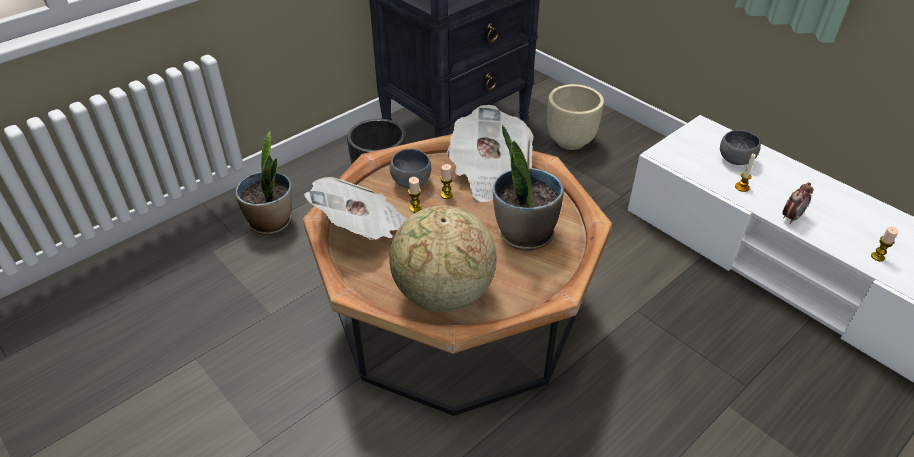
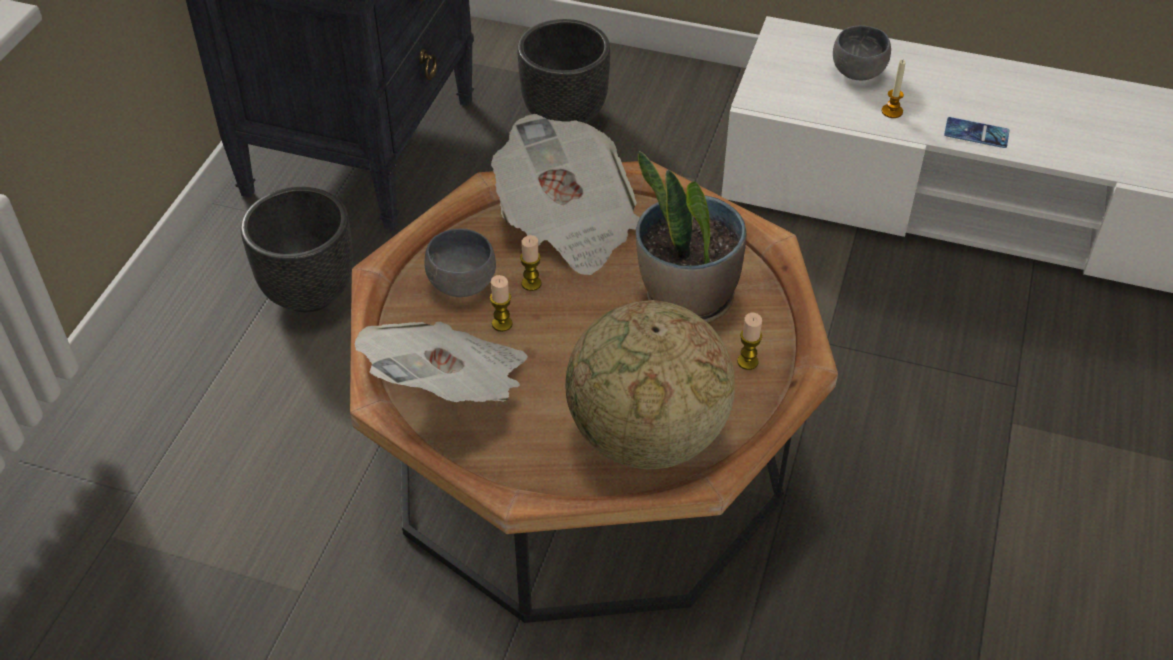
camera: 30 degrees left, 5 degrees up
(271, 222) = (179, 443): potted plant -> none
(569, 141) = (563, 116): beige planter -> black planter
(791, 217) = (976, 133): alarm clock -> phone
(877, 257) = (1102, 150): candle -> candle (747, 362)

